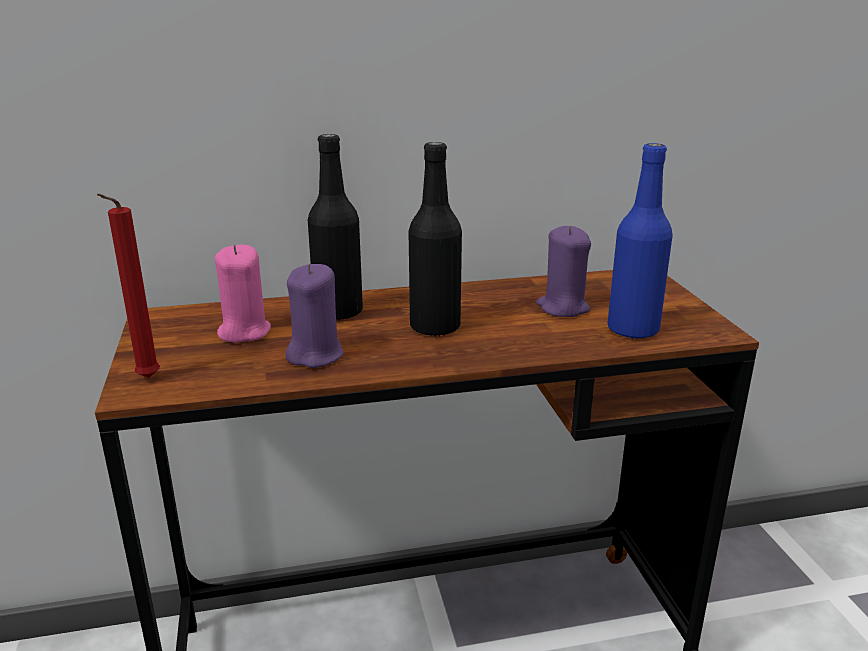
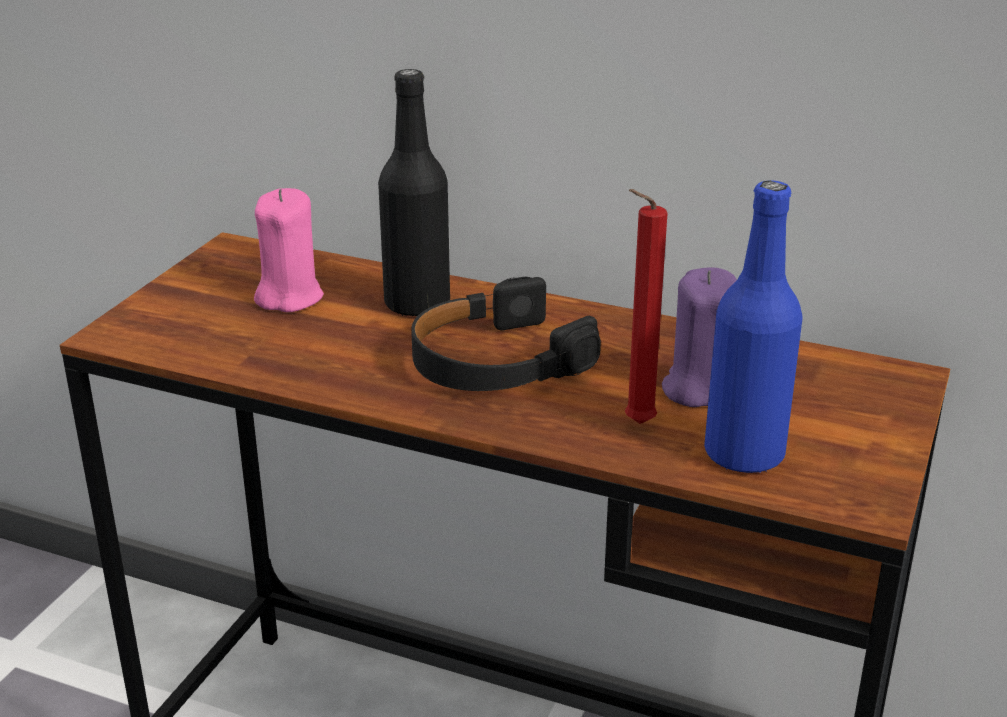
camera: 35 degrees right, 5 degrees up
(145, 379) = (136, 323): red candle -> red candle (635, 424)
(315, 355) = (321, 352): purple candle -> none
(435, 327) = (496, 361): black bottle -> black headphones

